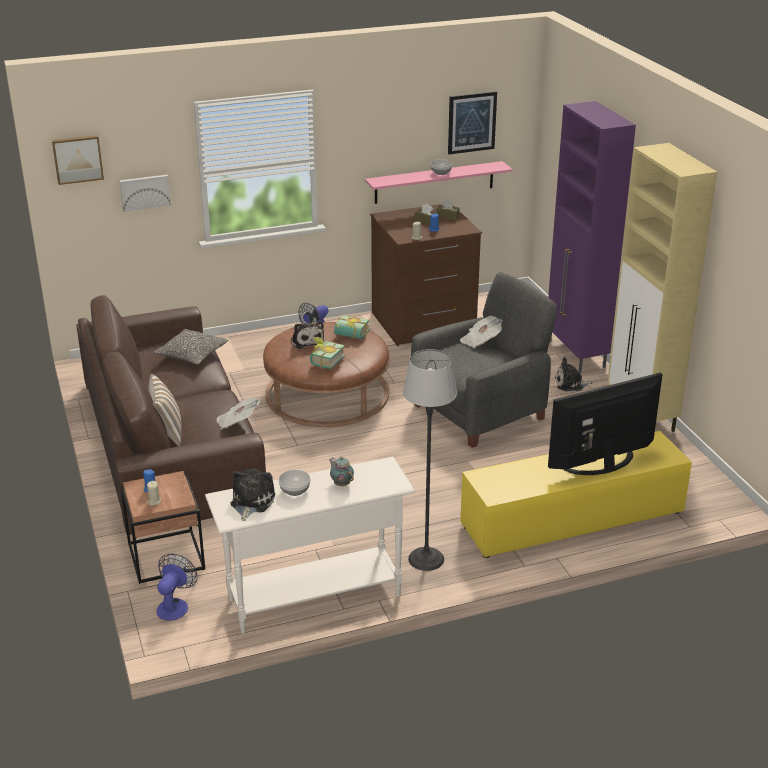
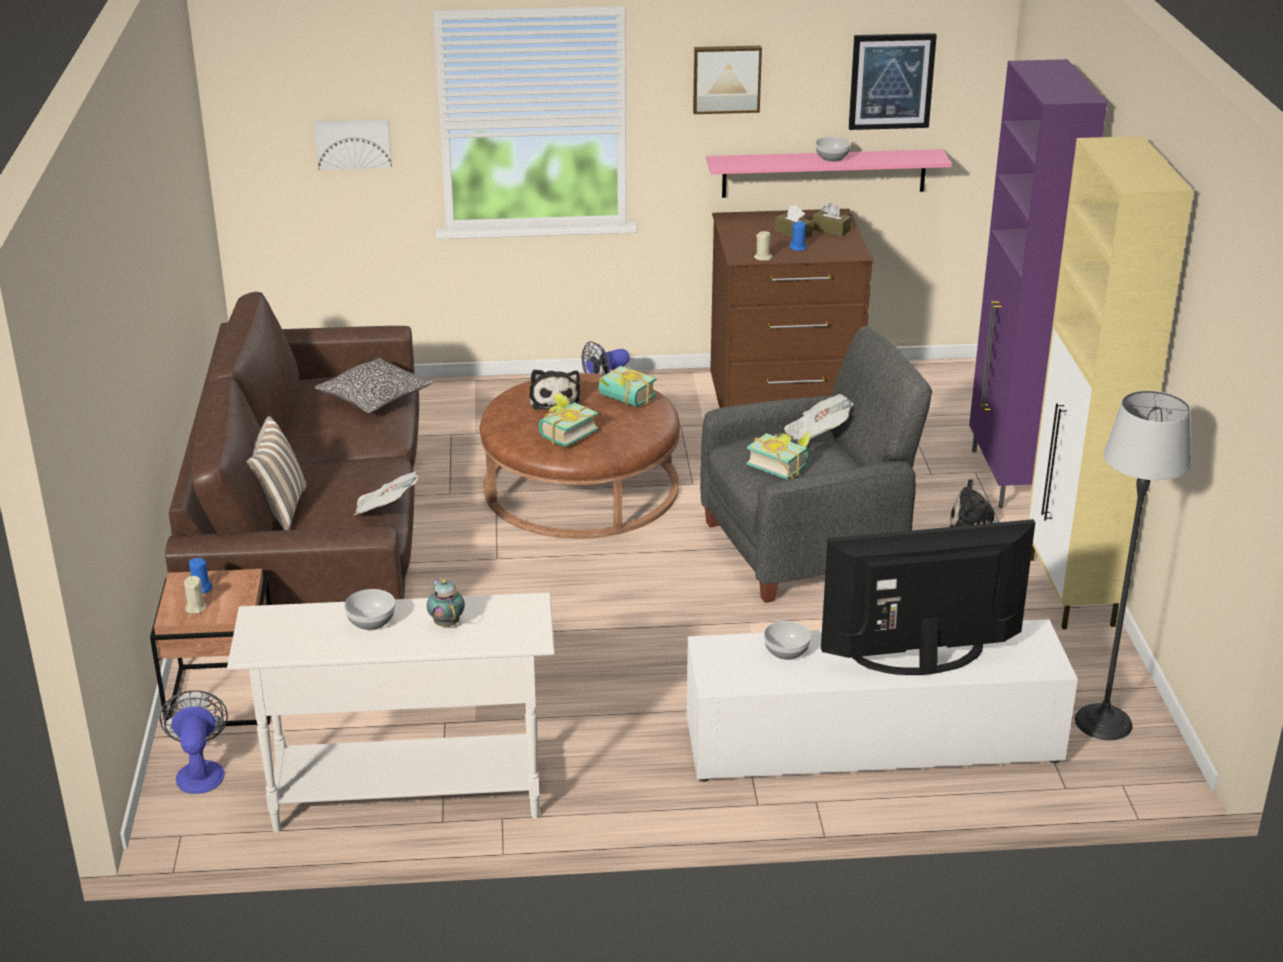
camera: 15 degrees right, 0 degrees up
(77, 159) = (252, 83): picture -> picture (726, 78)
(175, 605) = (200, 771): fan -> fan turned 45 degrees counterclockwise
(251, 502) = (297, 629): plush toy -> none
(426, 559) = (606, 767): floor lamp -> floor lamp (1103, 722)
(469, 362) = (781, 465): none -> book
(524, 472) = (786, 652): none -> bowl
(571, 520) = (870, 744): yellow tv stand -> white tv stand

